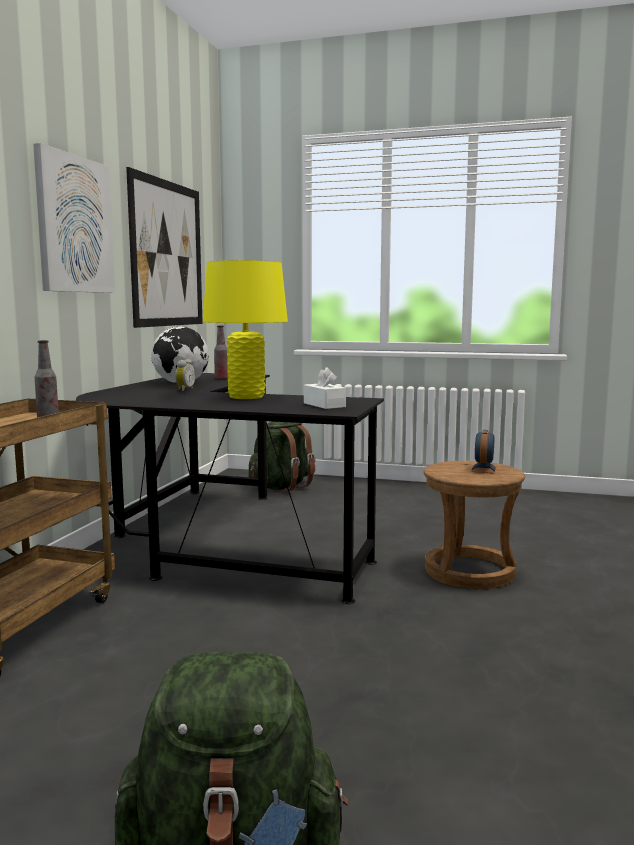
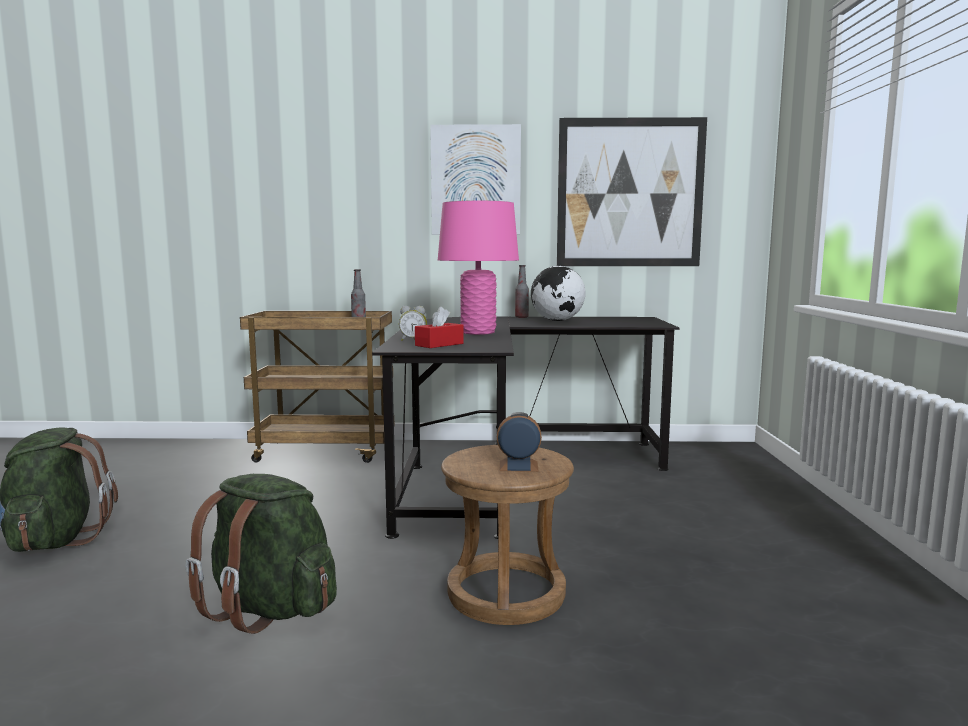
camera: 75 degrees right, 0 degrees up
(184, 390) = (510, 323): alarm clock -> alarm clock (413, 340)
(221, 379) = (607, 323): bottle -> bottle (521, 317)
(246, 397) = (478, 332): yellow table lamp -> pink table lamp
(282, 487) = (718, 471): green backpack -> green backpack (270, 608)
(324, 405) = (439, 344): white tissue box -> red tissue box

